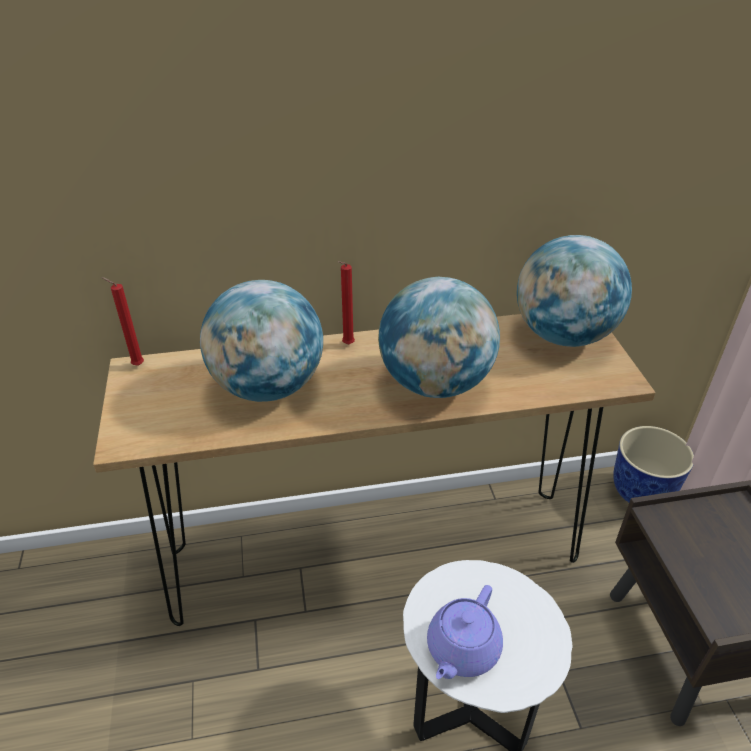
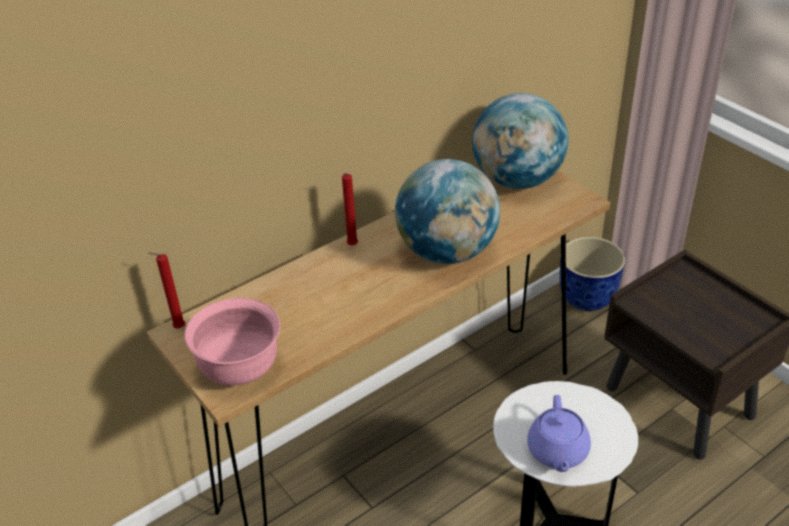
camera: 25 degrees left, 0 degrees up
(153, 425) = (240, 370): none -> pink bowl
(267, 386) = (313, 303): globe -> none

